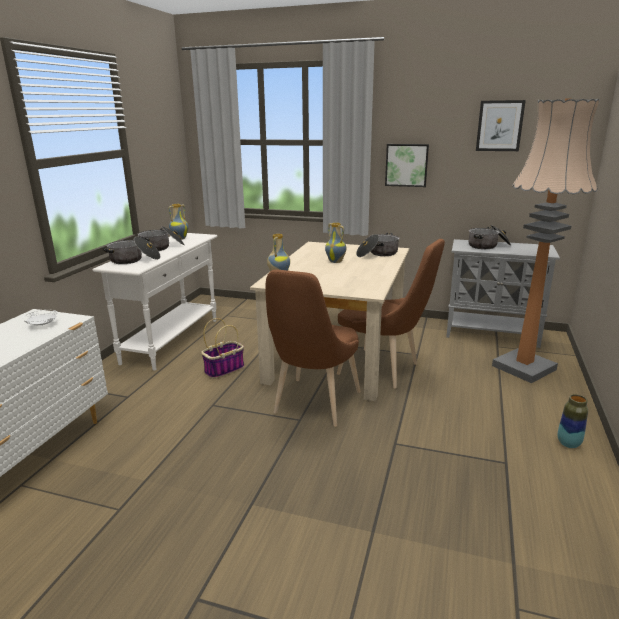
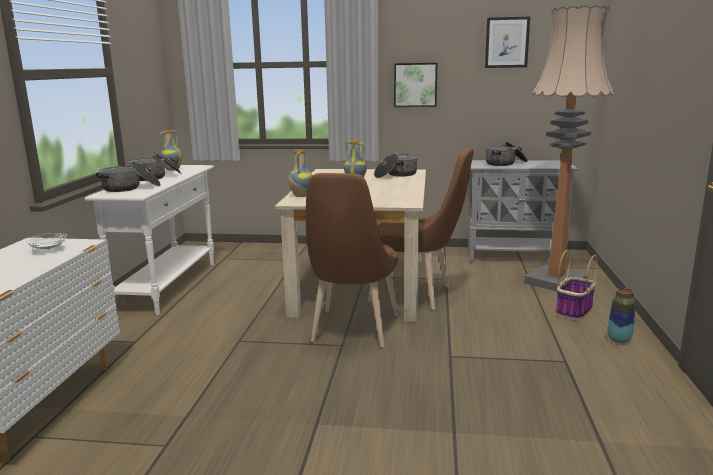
camera: 10 degrees left, 5 degrees down
(224, 369) = (240, 307): basket -> basket (574, 310)

